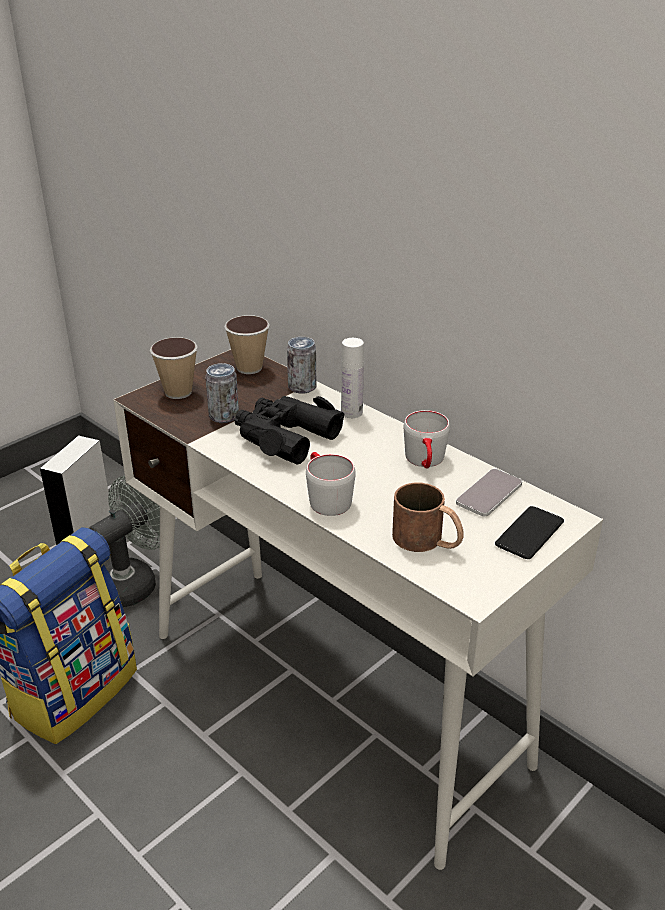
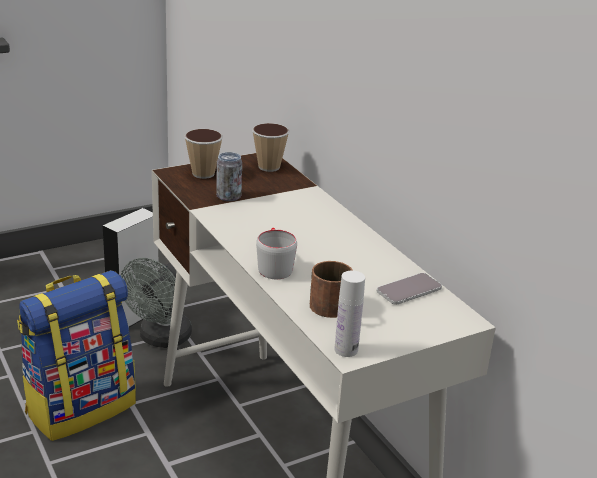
camera: 15 degrees right, 5 degrees down
(133, 582) = (160, 339): grey fan -> grey fan turned 150 degrees clockwise
(284, 437) = (267, 219): black binoculars -> none
(302, 387) = (303, 188): can -> none
(351, 412) = (332, 212): white bottle -> white bottle (346, 350)
(426, 462) = (370, 258): grey mug -> none
(529, 533) = (424, 324): phone -> none

